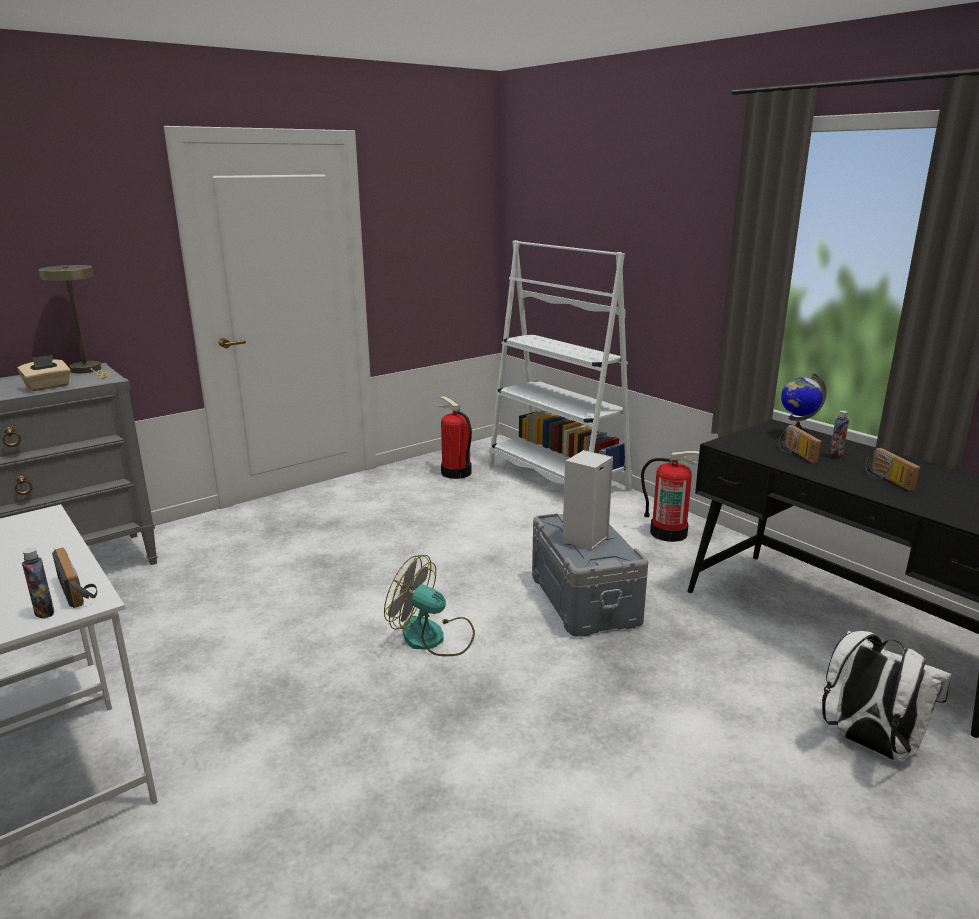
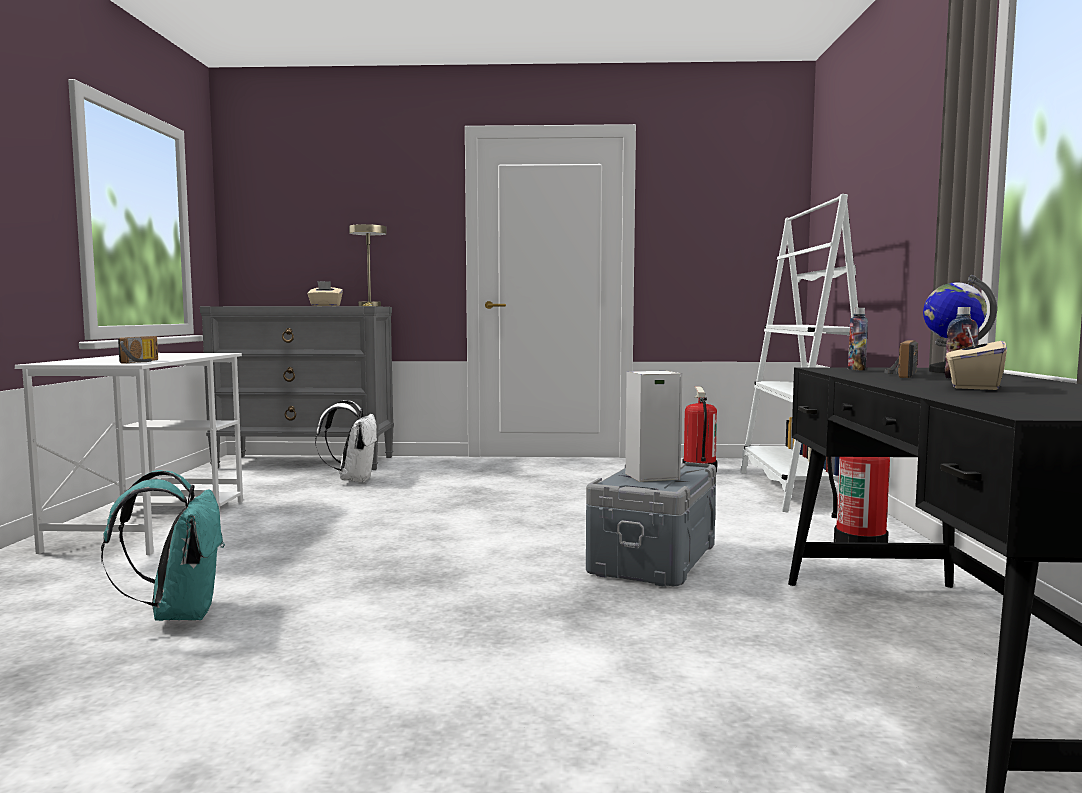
camera: 40 degrees right, 15 degrees down
(44, 612) = (107, 362): bottle -> bottle (856, 369)
(356, 853) = (179, 614): none -> turquoise backpack
(433, 638) = (468, 542): fan -> none
(869, 744) = (772, 755): white backpack -> white backpack (353, 480)
(886, 480) = (973, 387): radio -> beige tissue box

